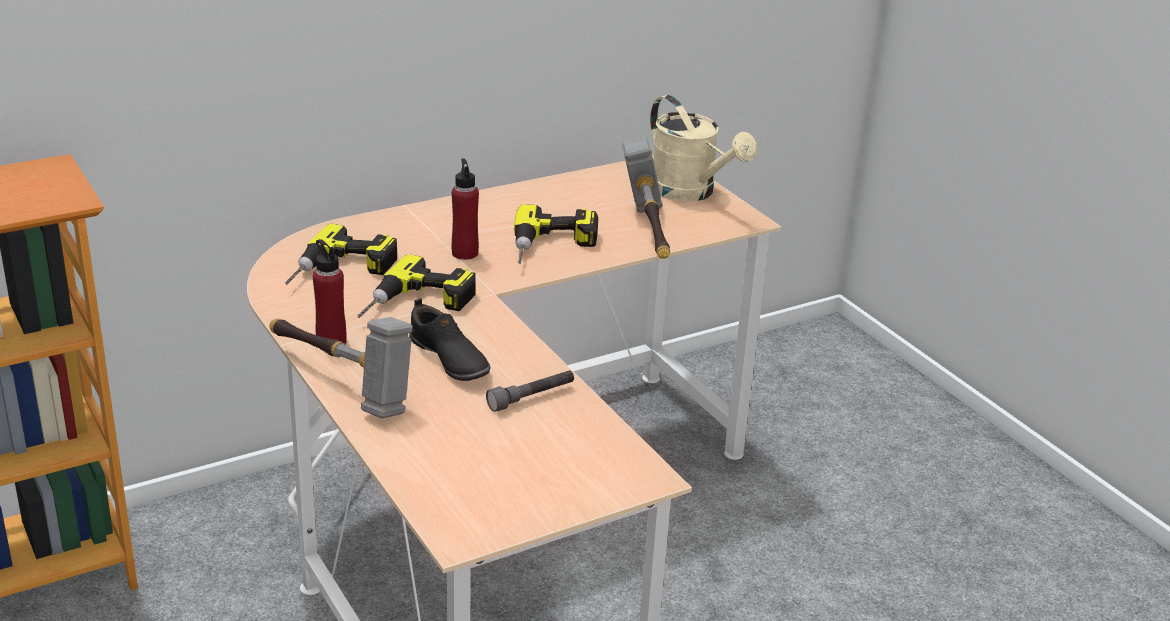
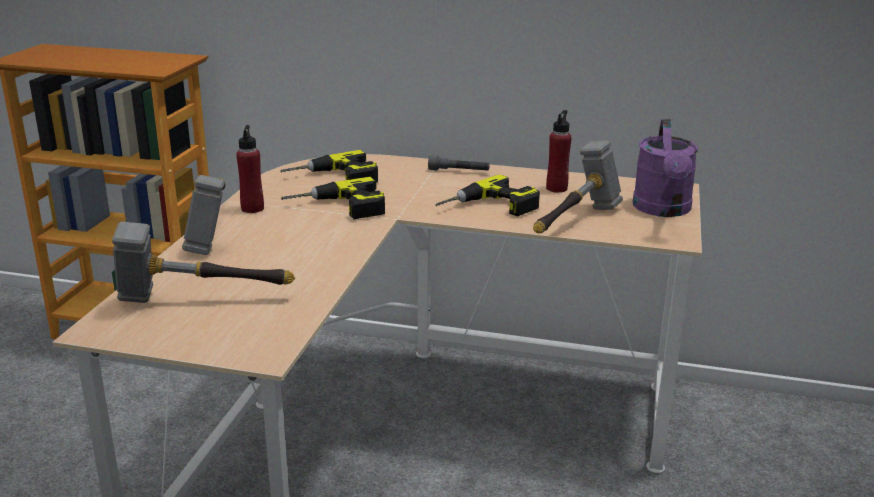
camera: 45 degrees right, 5 degrees down
(448, 359) = (294, 240): black shoe -> none
(465, 253) = (424, 193): red bottle -> red bottle (556, 188)
(491, 460) = (200, 300): none -> hammer
(531, 398) = (296, 279): grey flashlight -> grey flashlight (458, 171)
(691, 192) = (663, 210): beige watering can -> purple watering can

